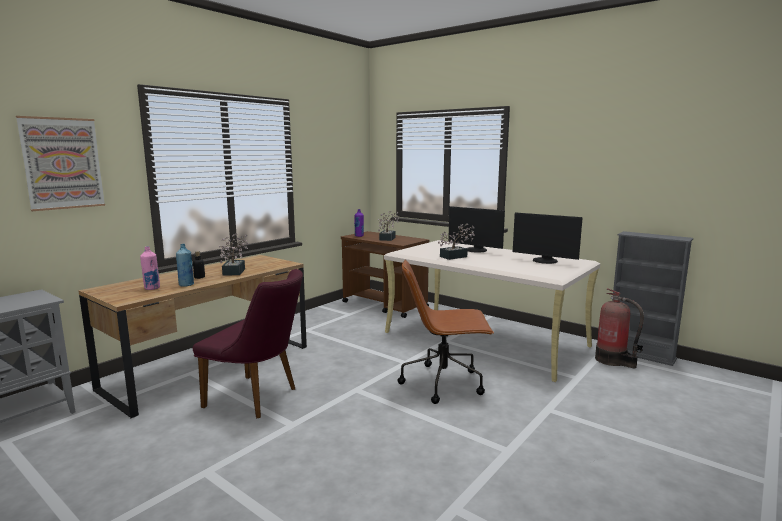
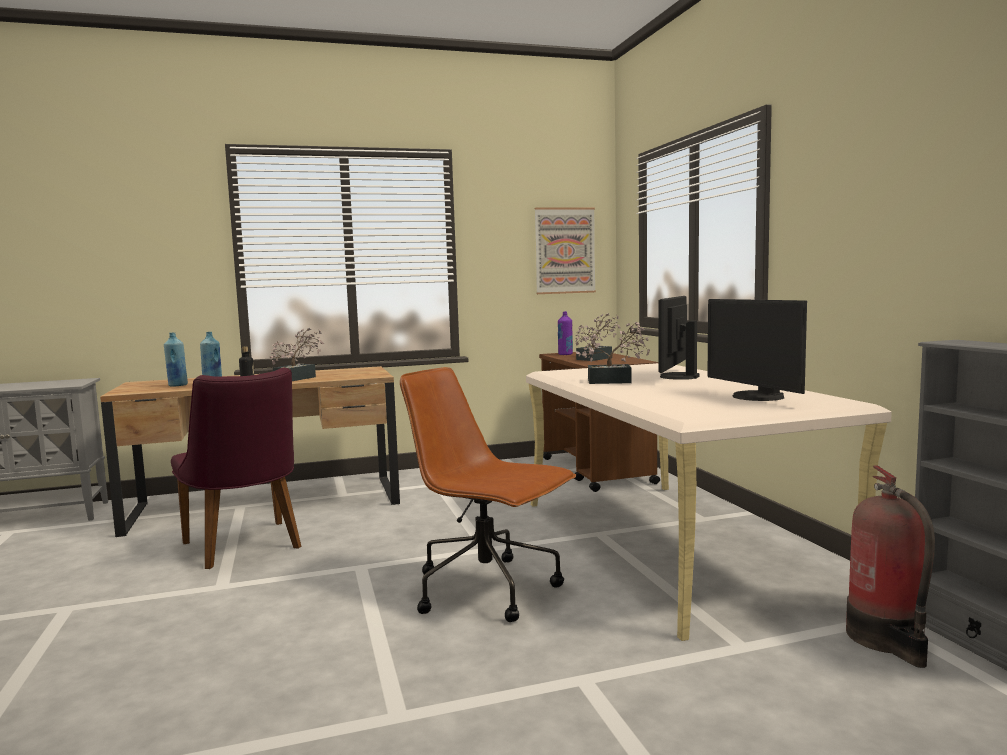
camera: 35 degrees right, 5 degrees down
(62, 163) = (132, 238): picture -> picture (564, 251)
(152, 288) = (177, 385): pink bottle -> blue bottle
(475, 250) = (677, 376): monitor -> monitor turned 45 degrees clockwise

